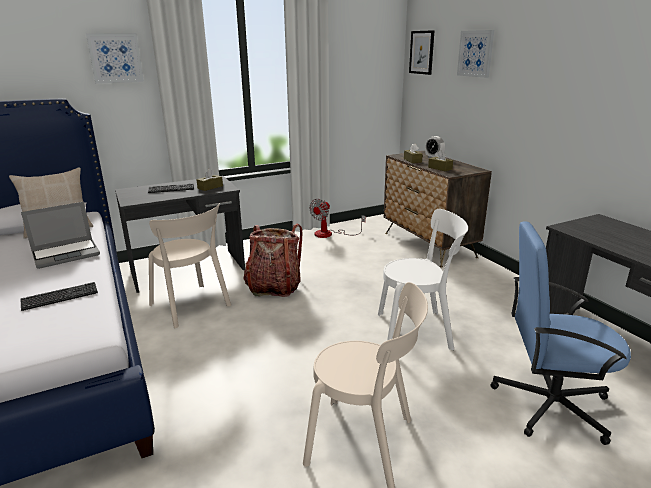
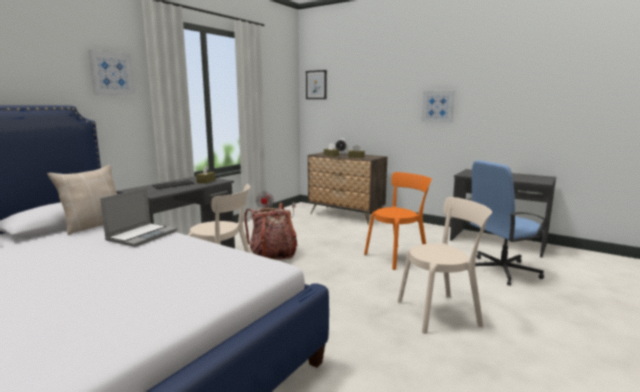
camera: 30 degrees left, 10 degrees down
(60, 297) = (198, 256): keyboard -> none
(418, 330) = (398, 256): white chair -> orange chair
(475, 53) = (363, 83): picture -> picture (437, 106)

